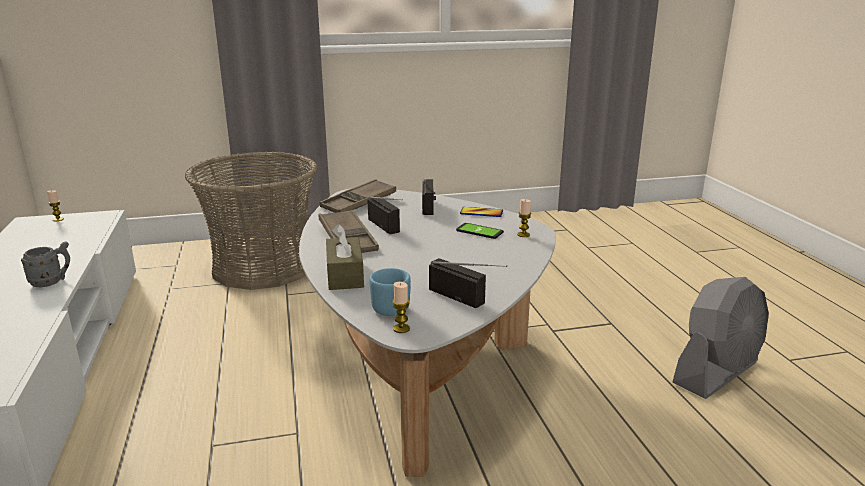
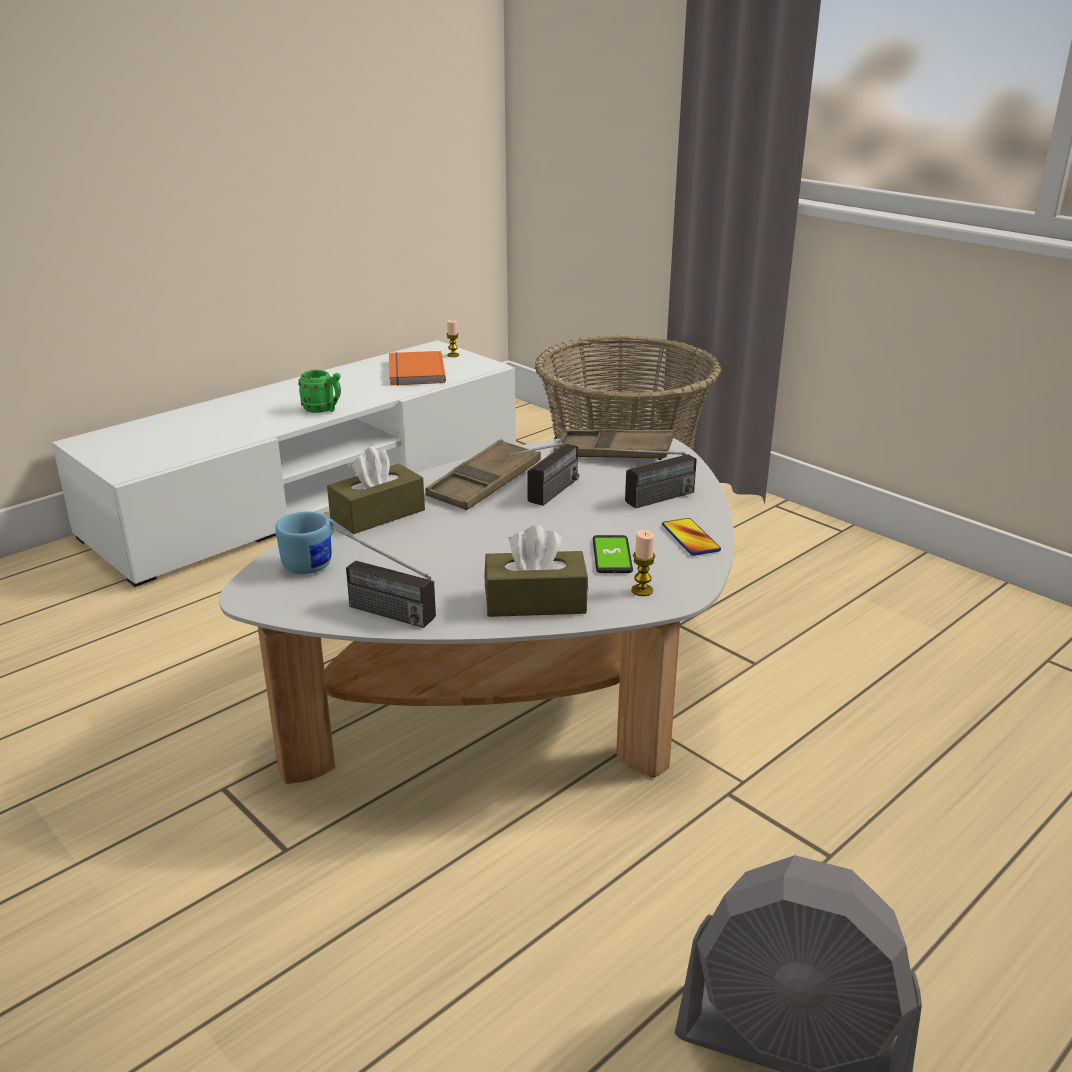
camera: 60 degrees right, 5 degrees up
(52, 281) = (323, 410): grey mug -> green mug
(56, 237) = (414, 372): none -> orange book
(401, 329) = (264, 585): candle -> none
(470, 301) = (370, 607): radio -> radio turned 105 degrees clockwise
(510, 259) = (535, 602): none -> brown tissue box

